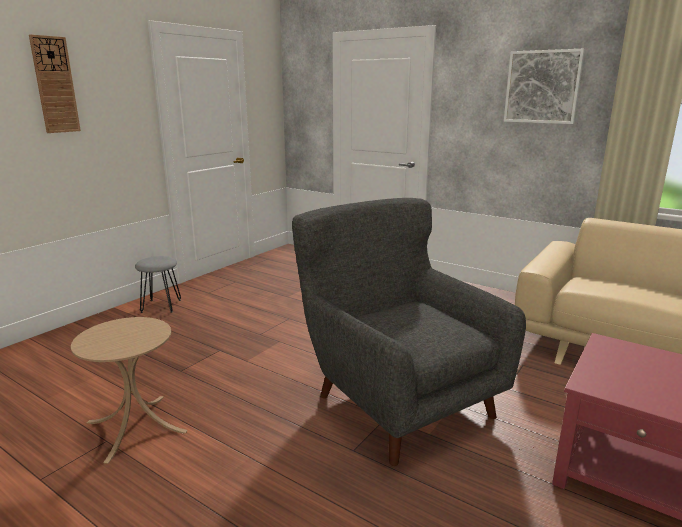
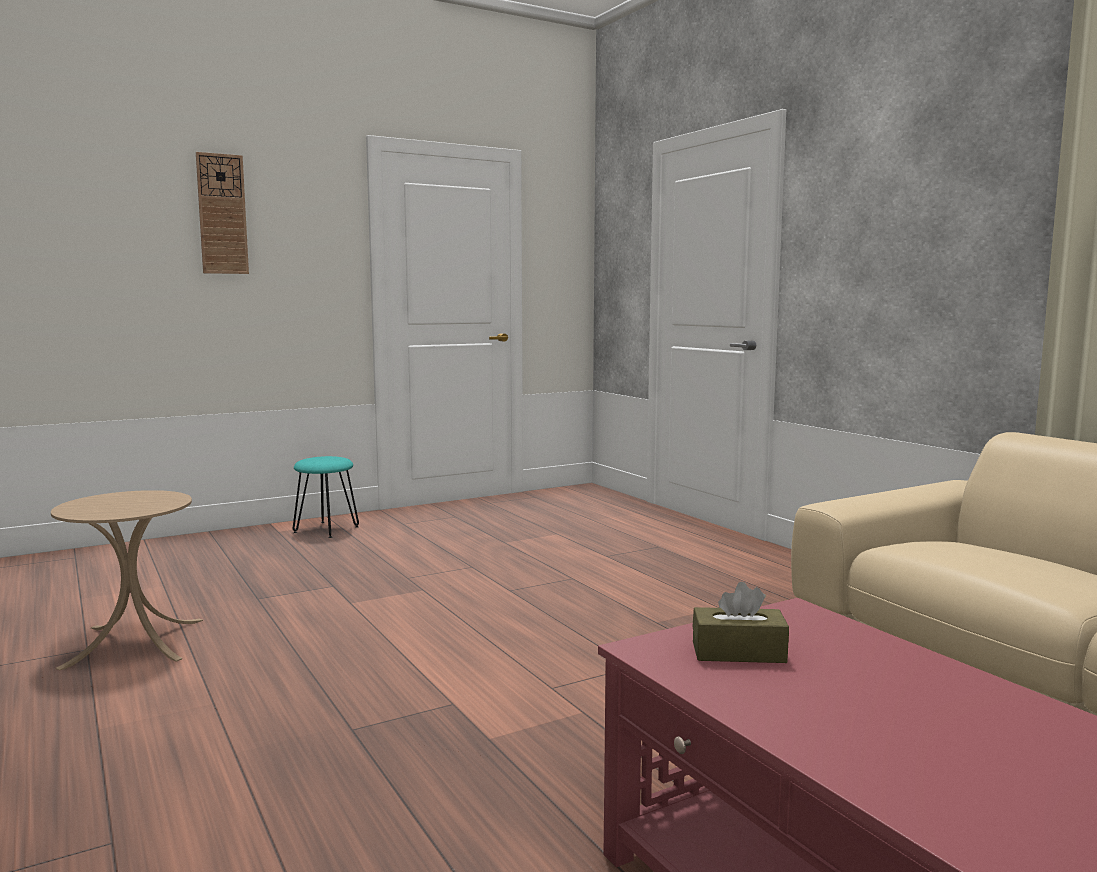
camera: 25 degrees right, 10 degrees down
(161, 306) = (326, 530): grey stool -> turquoise stool
(399, 398) = (503, 686): grey armchair -> none
(542, 87) = (945, 191): picture -> none
(623, 376) = (738, 652): none -> brown tissue box

